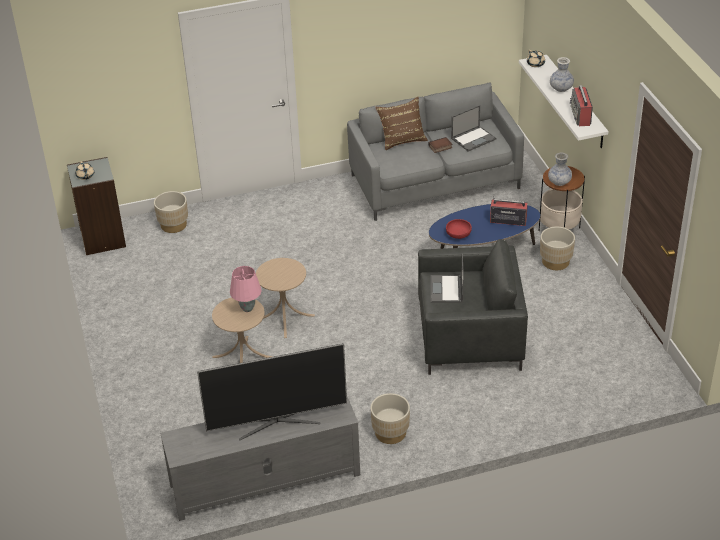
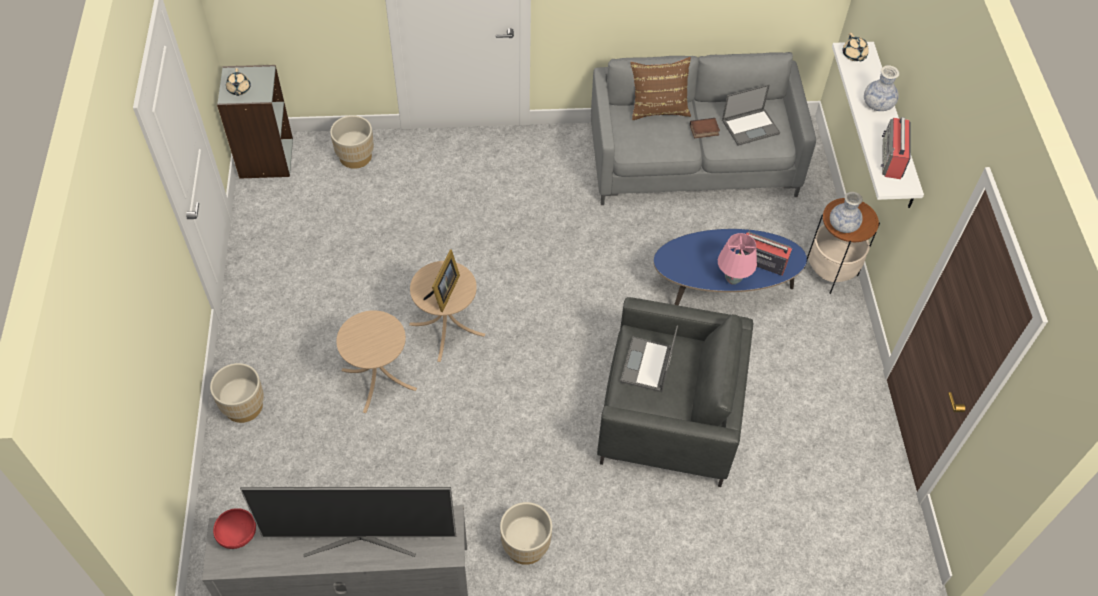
camera: 10 degrees right, 15 degrees up
(247, 308) = (384, 334): pink table lamp -> pink table lamp (732, 279)
(282, 277) = (444, 293): none -> picture frame
(458, 235) = (691, 270): red bowl -> red bowl (237, 533)
(555, 262) = (812, 322): beige planter -> beige planter (243, 406)

